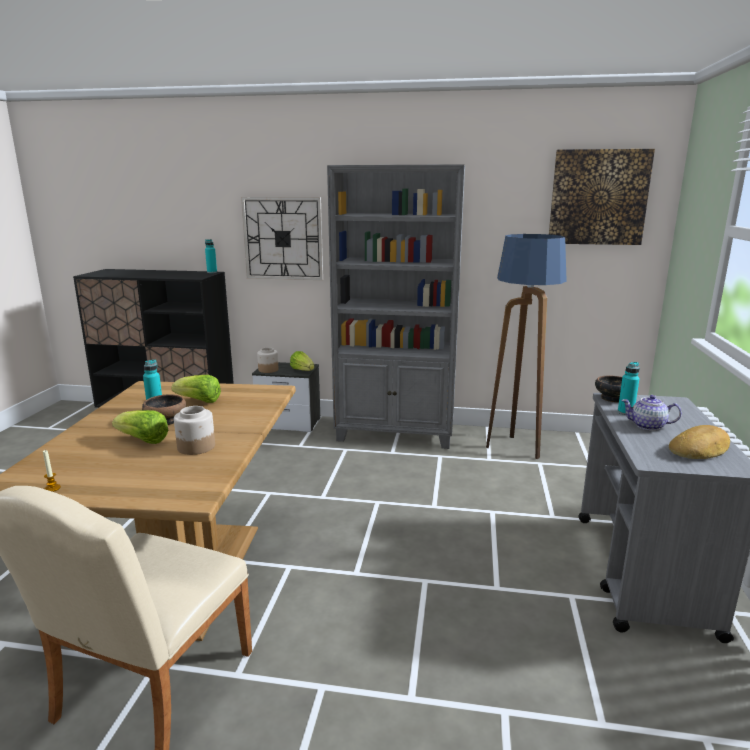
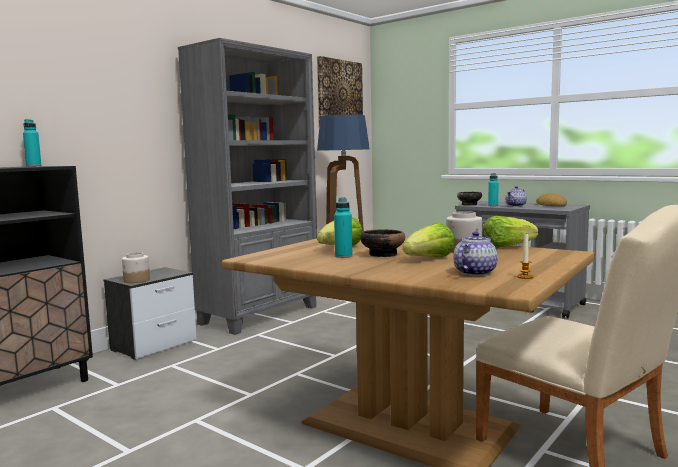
camera: 60 degrees left, 10 degrees down
(76, 466) = (474, 272): none -> teapot
(283, 238) = (116, 122): wall clock -> none
(302, 370) = (172, 272): lettuce -> lettuce (506, 247)

